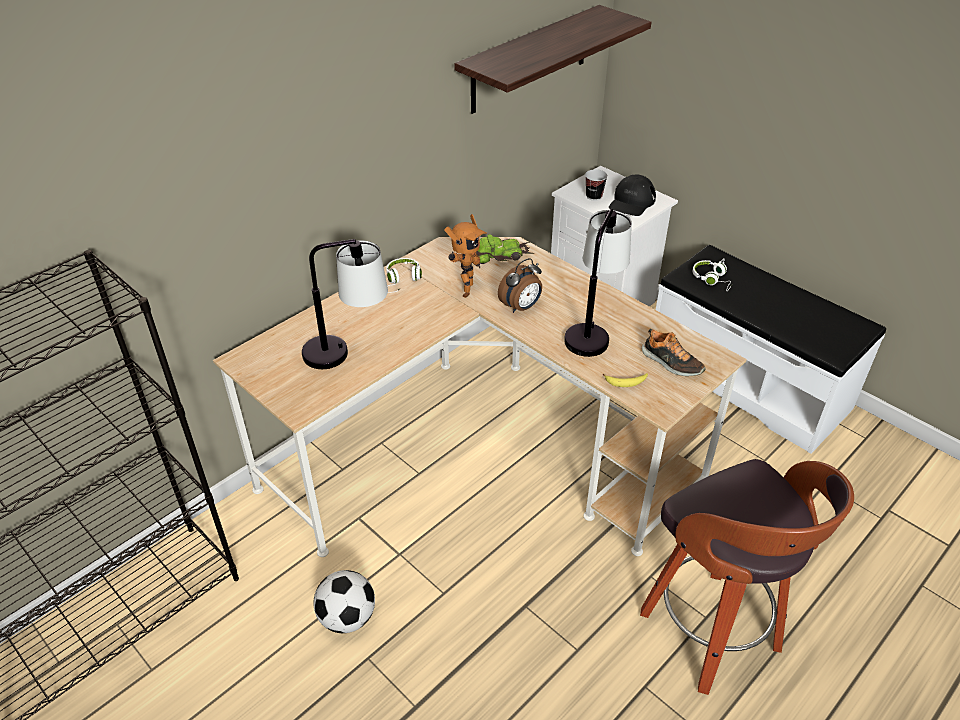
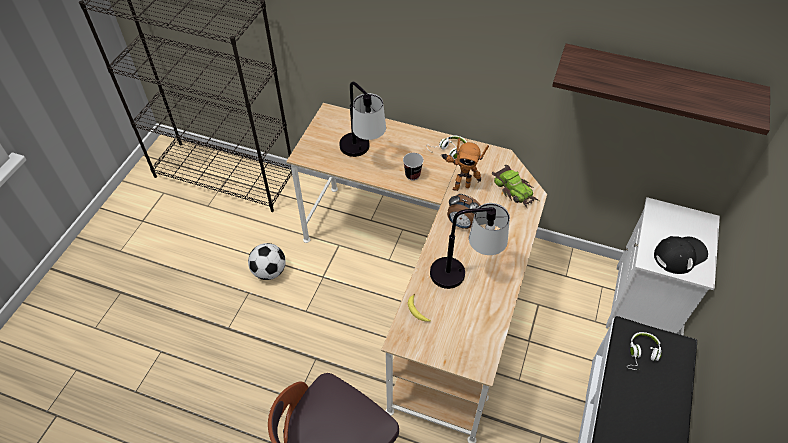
camera: 65 degrees right, 10 degrees up
(594, 196) = (665, 226): cup -> cup (412, 175)
(631, 202) = (680, 255): black cap -> black cap turned 150 degrees clockwise
(671, 363) = (455, 334): shoe -> none

